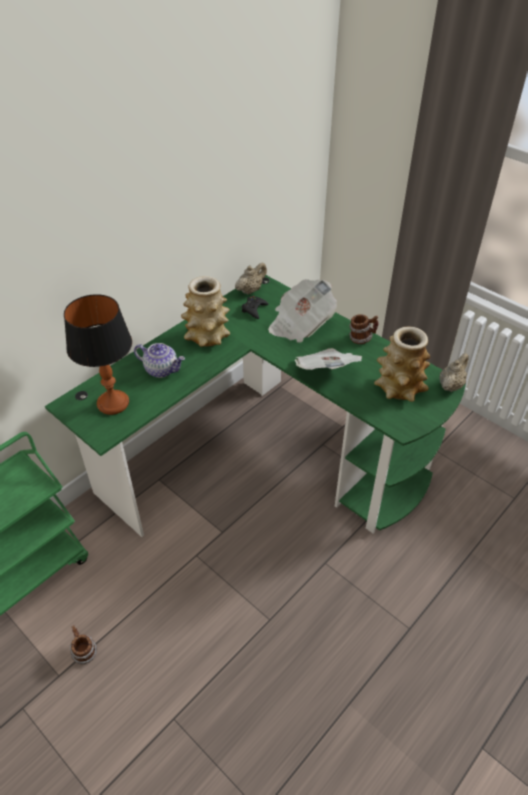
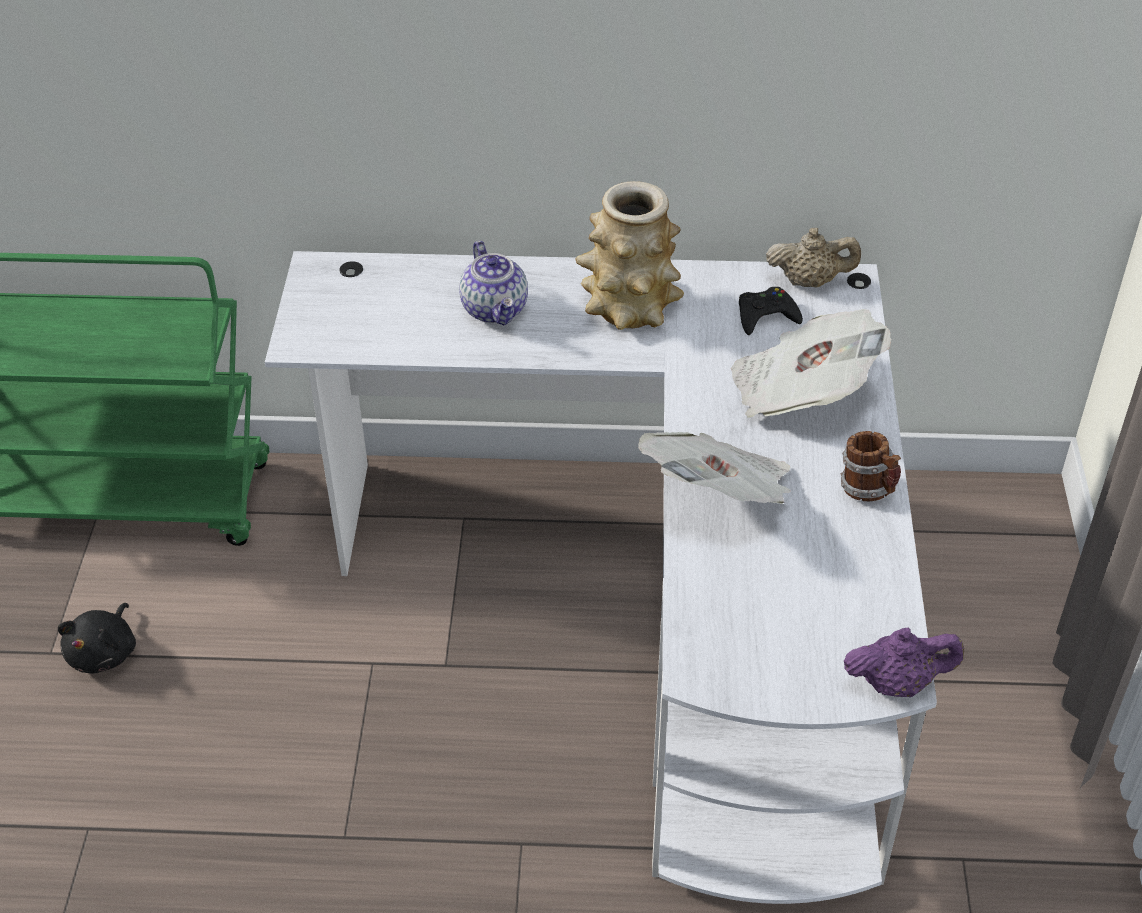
camera: 50 degrees right, 0 degrees up
(84, 652) = (105, 652): mug -> black plush toy
(113, 403) = (371, 309): table lamp -> none
(266, 455) = (658, 615): green desk -> white desk
(399, 387) = (799, 612): vase -> none
(451, 385) = (897, 683): beige teapot -> purple teapot

